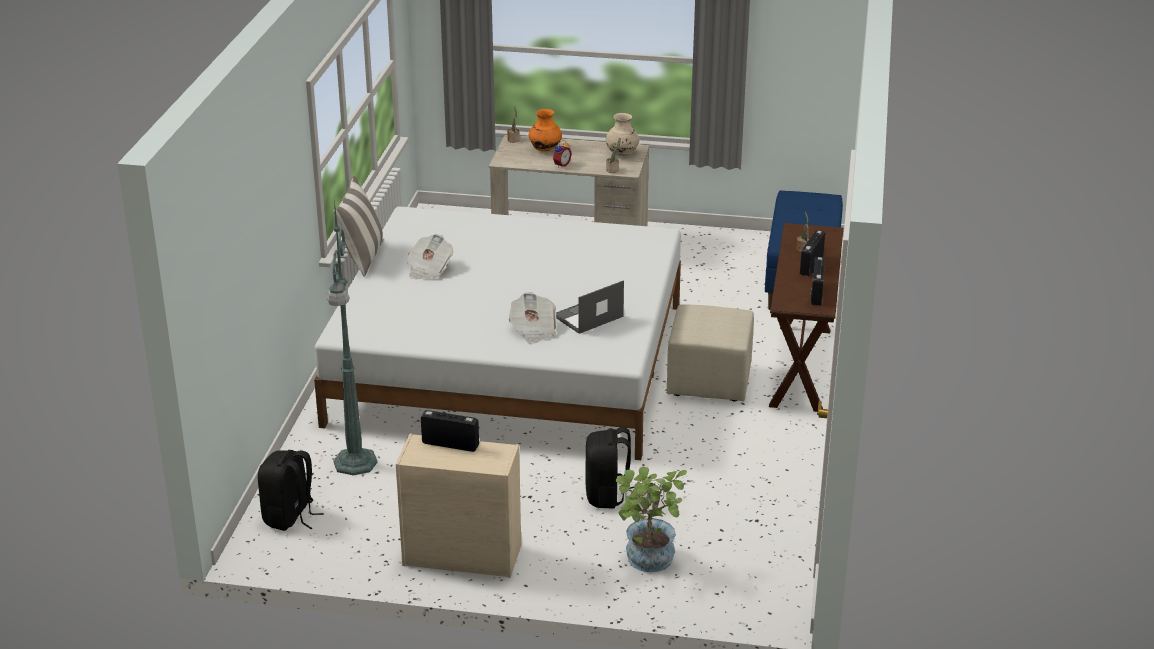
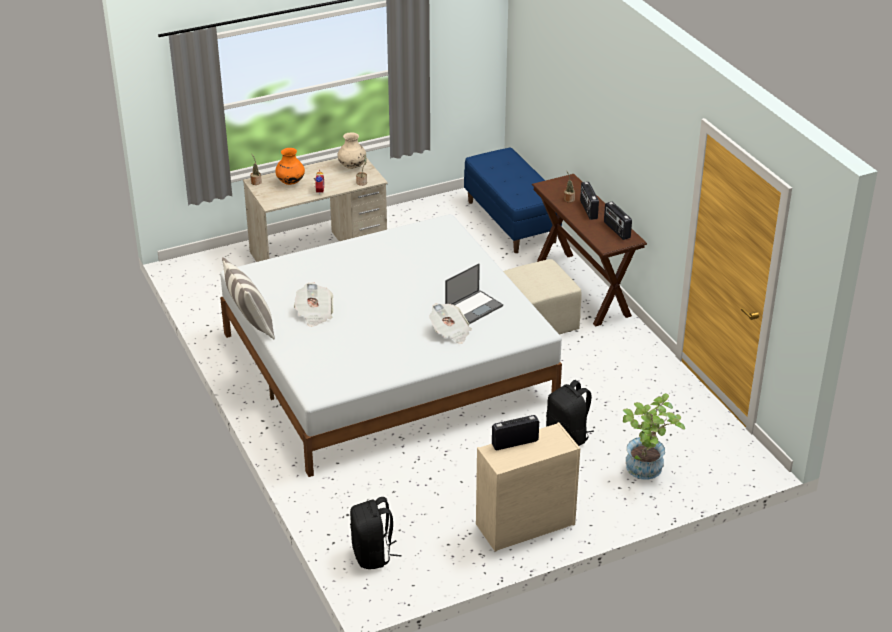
camera: 35 degrees left, 5 degrees up
(354, 464) = (370, 492): green floor lamp -> none
(587, 317) = (474, 307): laptop -> laptop turned 150 degrees counterclockwise

